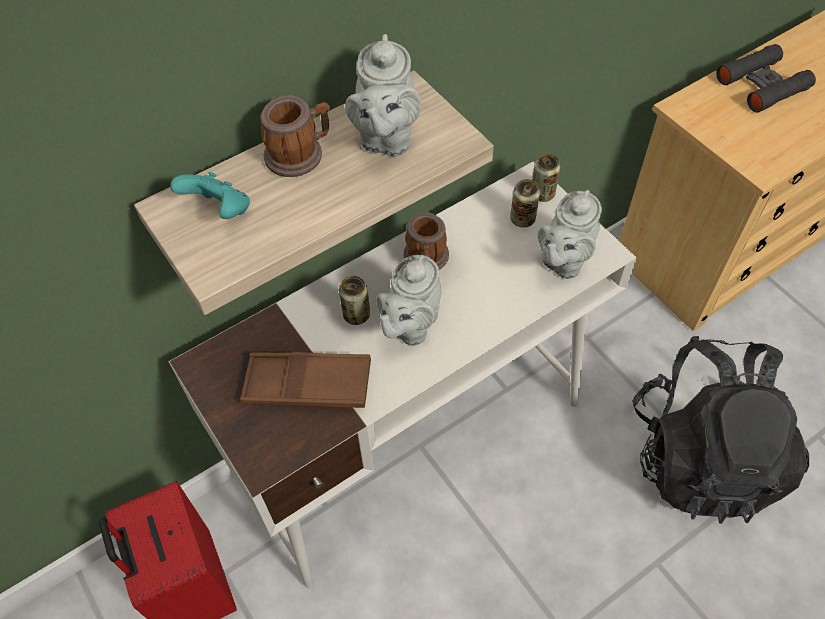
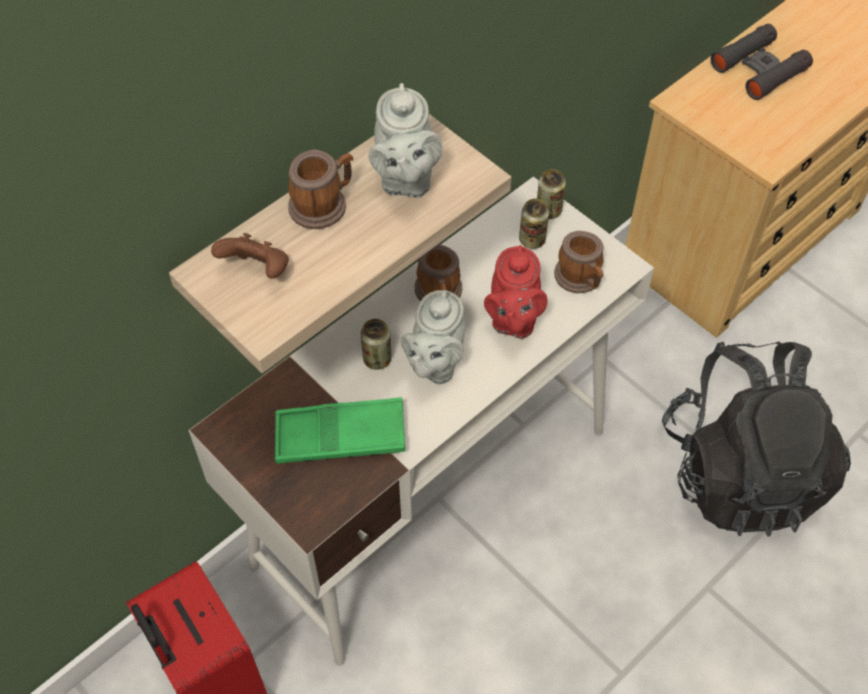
camera: 10 degrees left, 0 degrees up
(220, 211) = (257, 270): turquoise game controller -> brown game controller
(307, 385) = (340, 436): brown tray -> green tray
(492, 292) = (513, 320): none -> red teapot
(563, 260) = (581, 279): grey teapot -> mug

